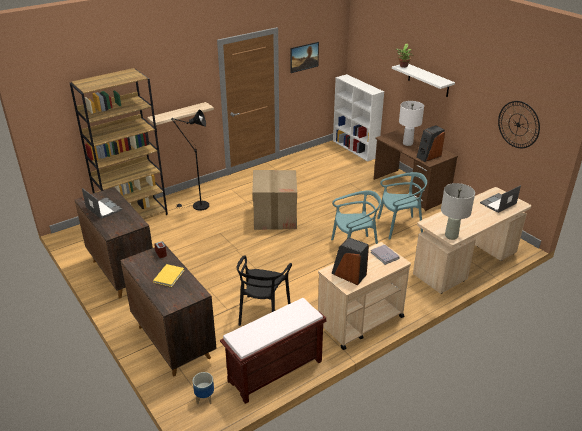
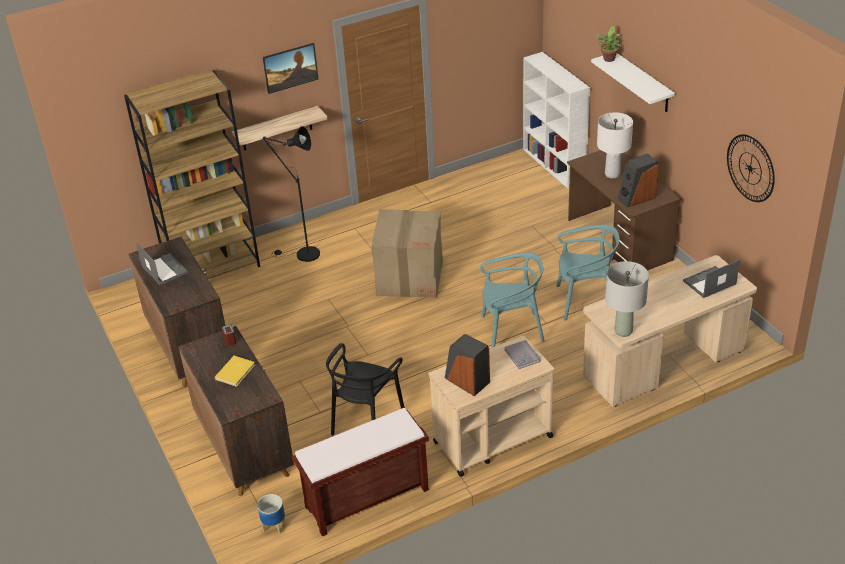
camera: 10 degrees right, 5 degrees up
(304, 63) = (470, 41): picture -> picture (291, 77)

